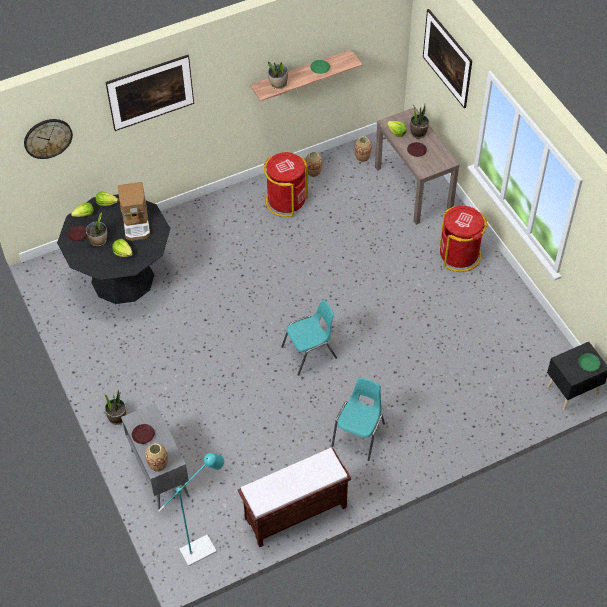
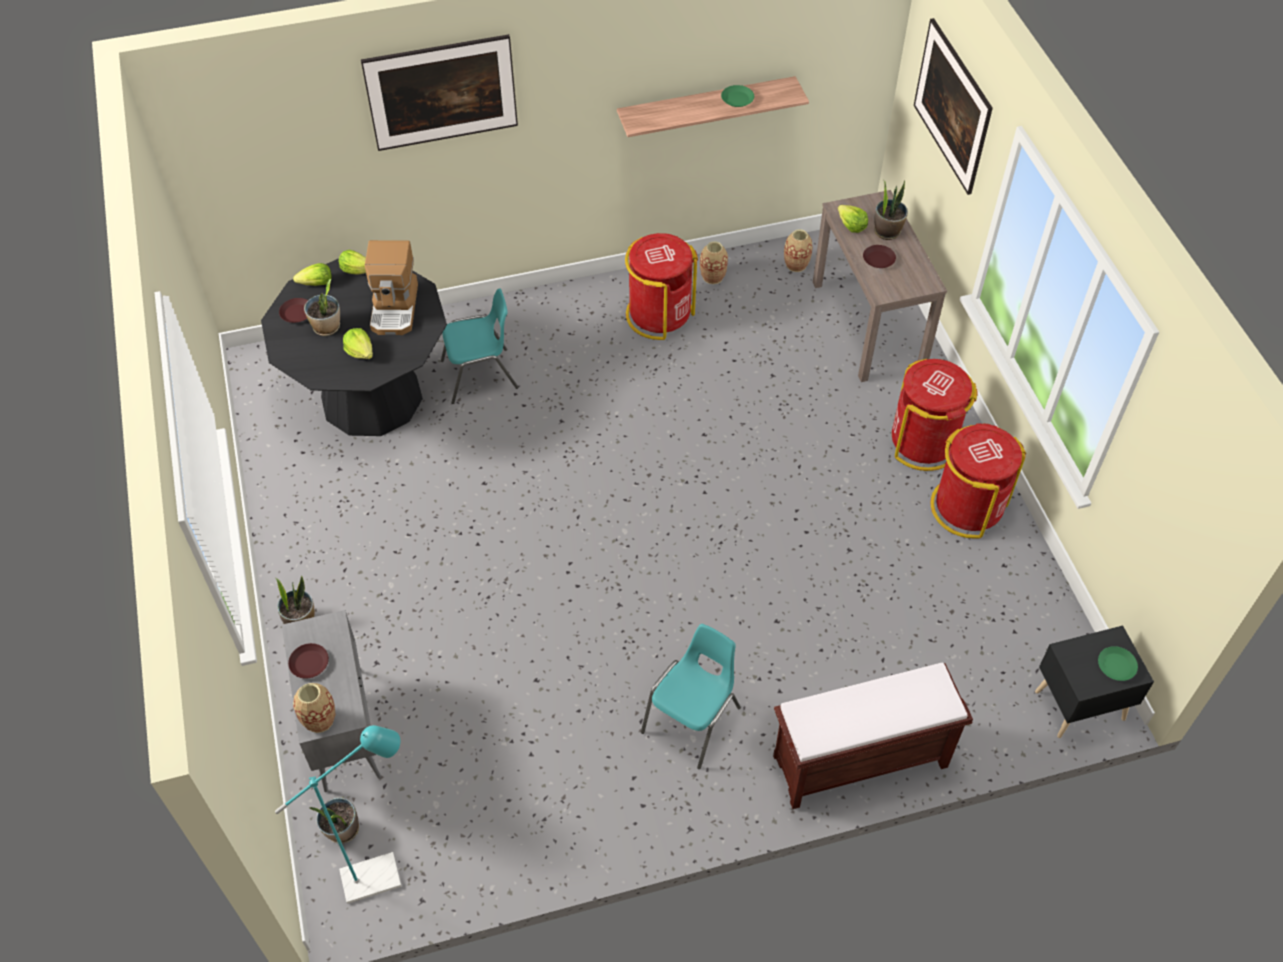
camera: 10 degrees right, 0 degrees up
(48, 138) = (260, 144): wall clock -> none
(278, 84) = (663, 114): potted plant -> potted plant (342, 830)
(295, 514) = (551, 842): brown bench -> brown bench (858, 762)
(310, 353) = (641, 565): turquoise chair -> turquoise chair (481, 375)
(491, 289) = (967, 507): none -> red trash can

